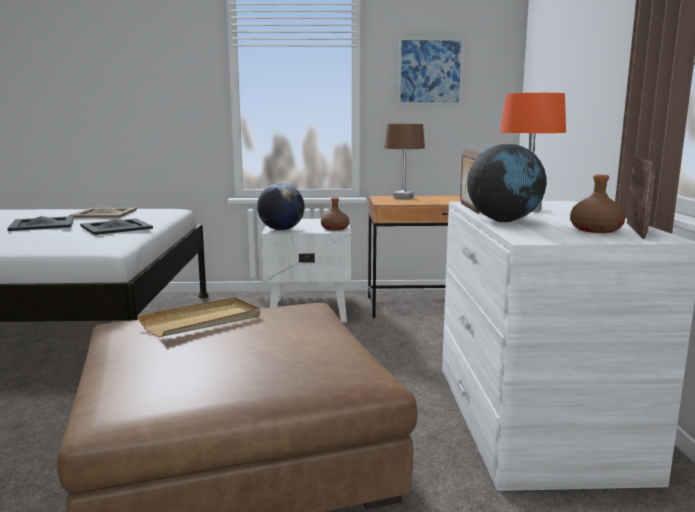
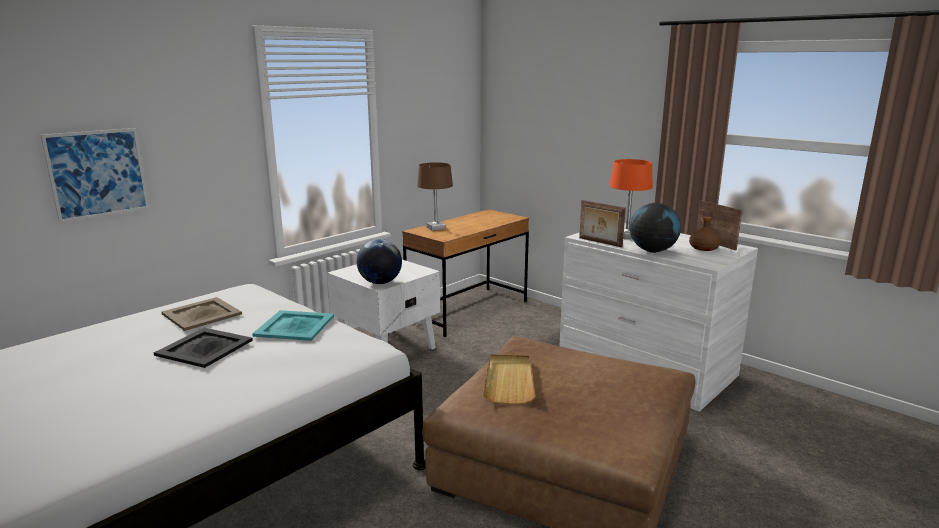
camera: 45 degrees left, 5 degrees up
(117, 227) = (295, 326): black tray -> turquoise tray
(335, 228) = (416, 269): brown bottle -> none
(430, 71) = (425, 112): picture -> picture (98, 173)

